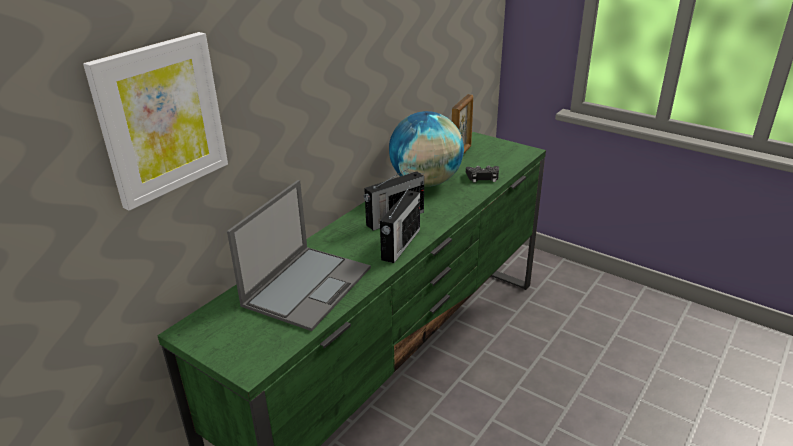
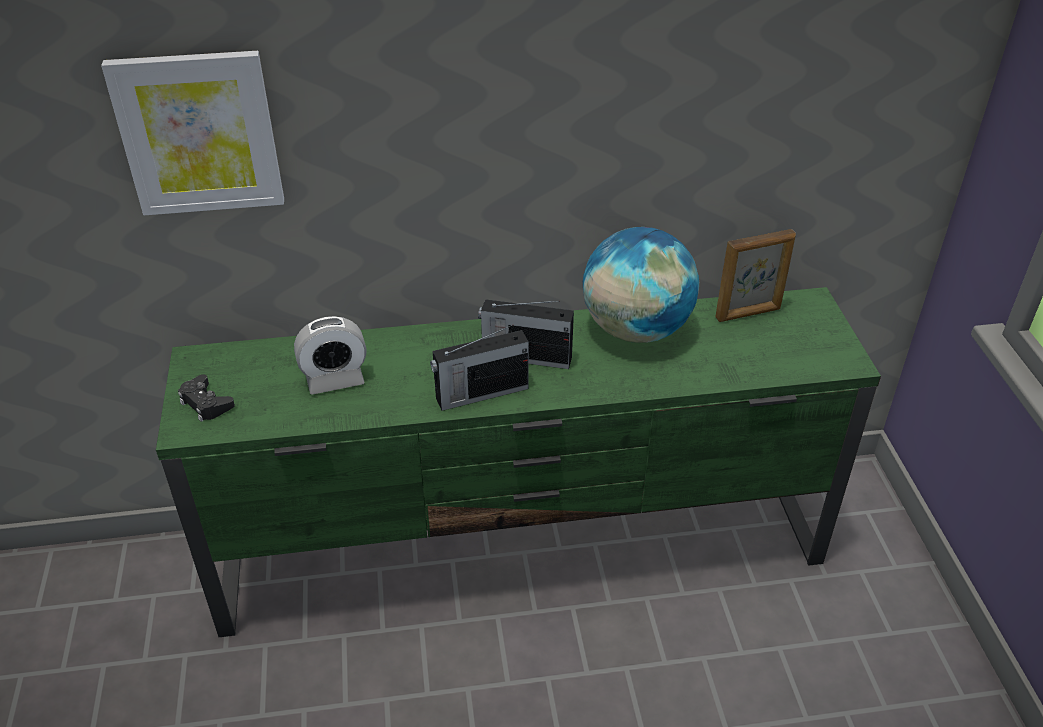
camera: 45 degrees right, 10 degrees up
(308, 285) = (335, 380): laptop -> alarm clock
(483, 177) = (717, 365): black game controller -> black game controller (206, 403)

